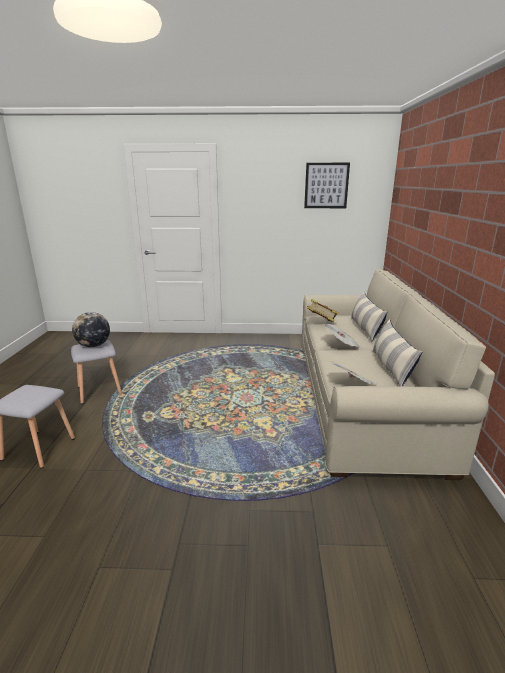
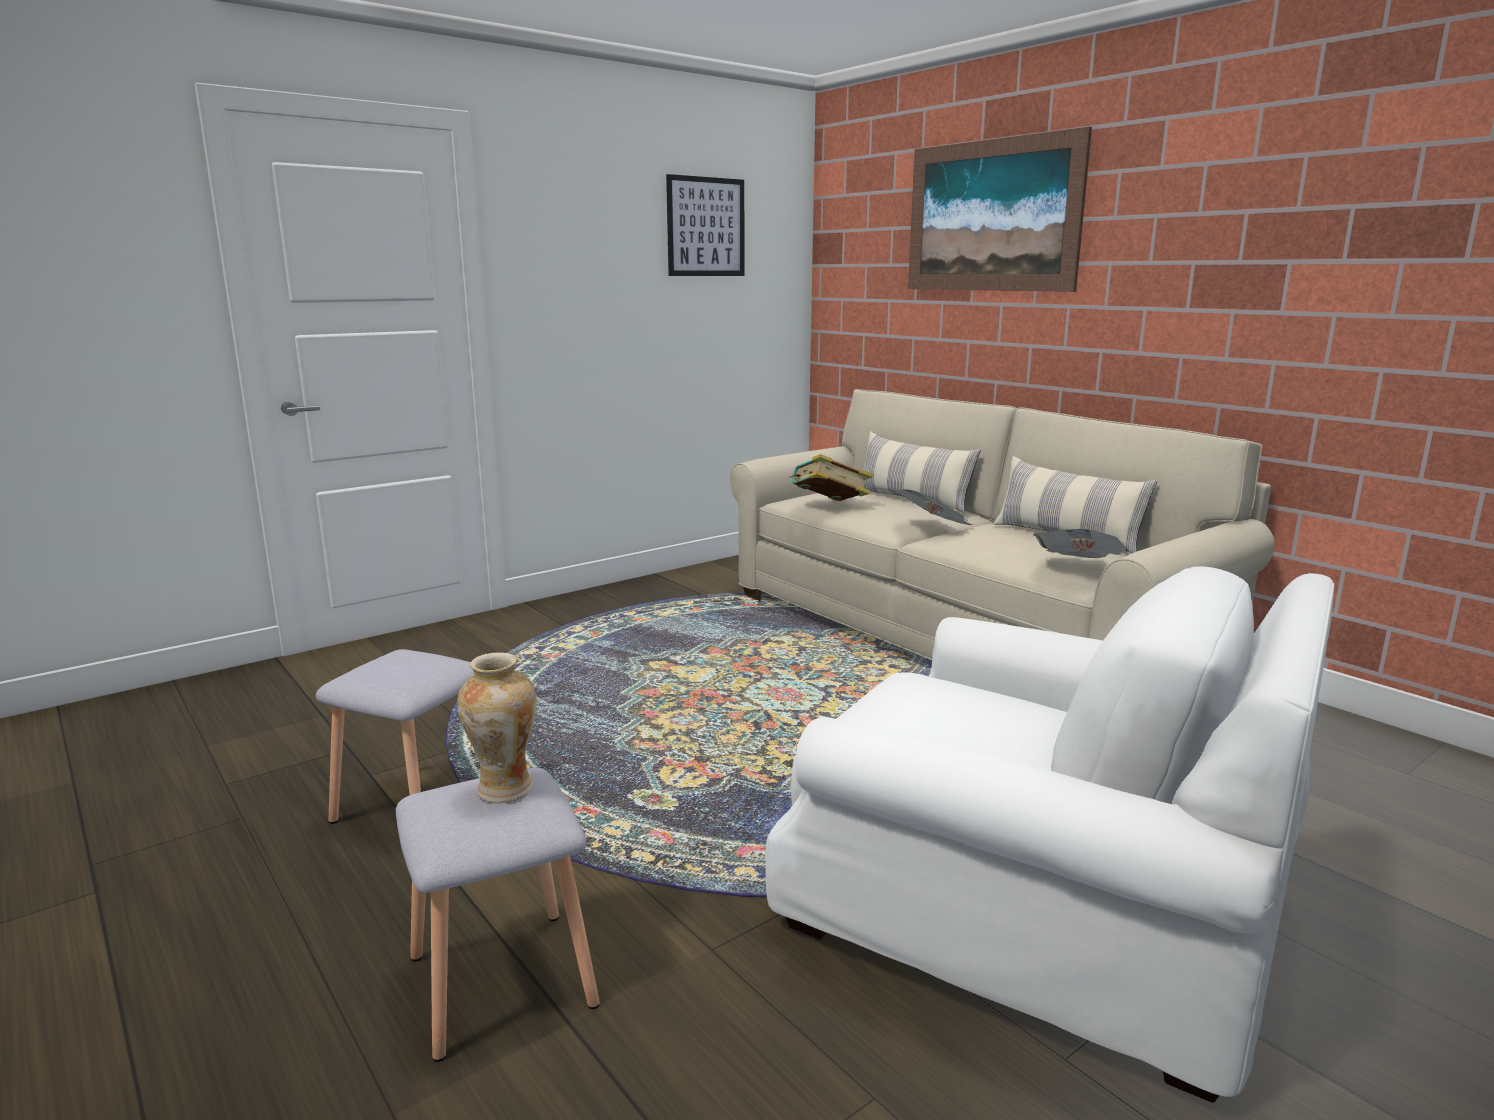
camera: 40 degrees left, 5 degrees down
(36, 392) = (504, 791): none -> vase
(93, 345) = (404, 665): globe -> none
(178, 517) = (1028, 911): none -> white armchair
(437, 185) = (991, 216): none -> picture

